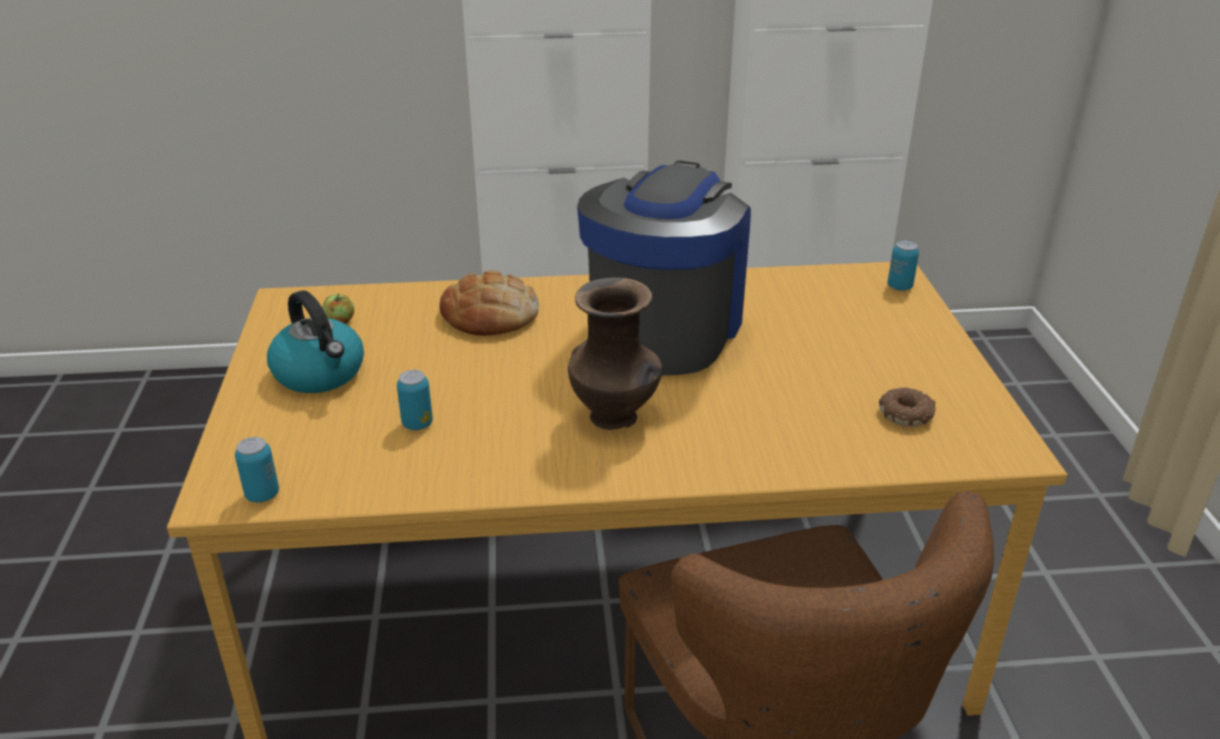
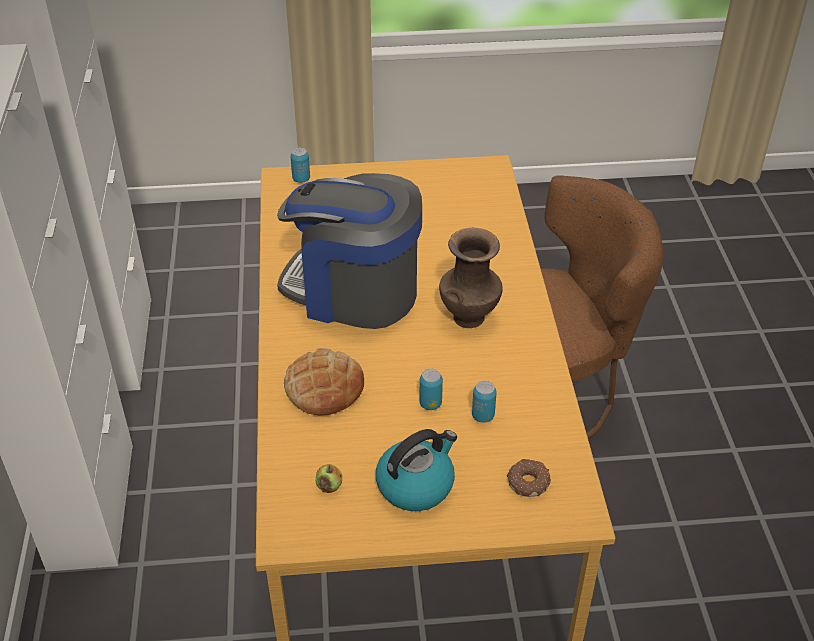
camera: 90 degrees left, 10 degrees up
(262, 495) = (574, 489): can -> can (430, 403)
(907, 414) = (458, 198): donut -> donut (528, 482)

